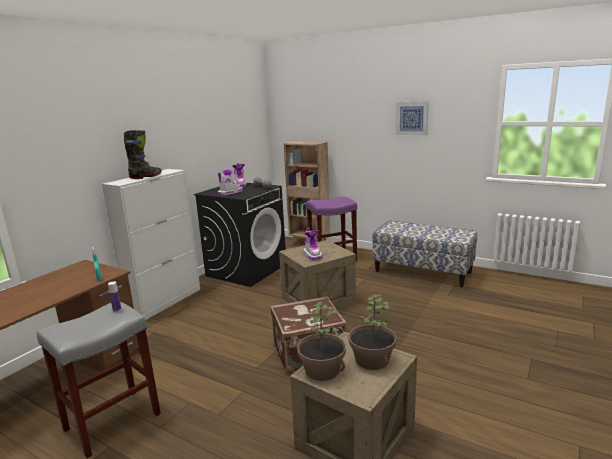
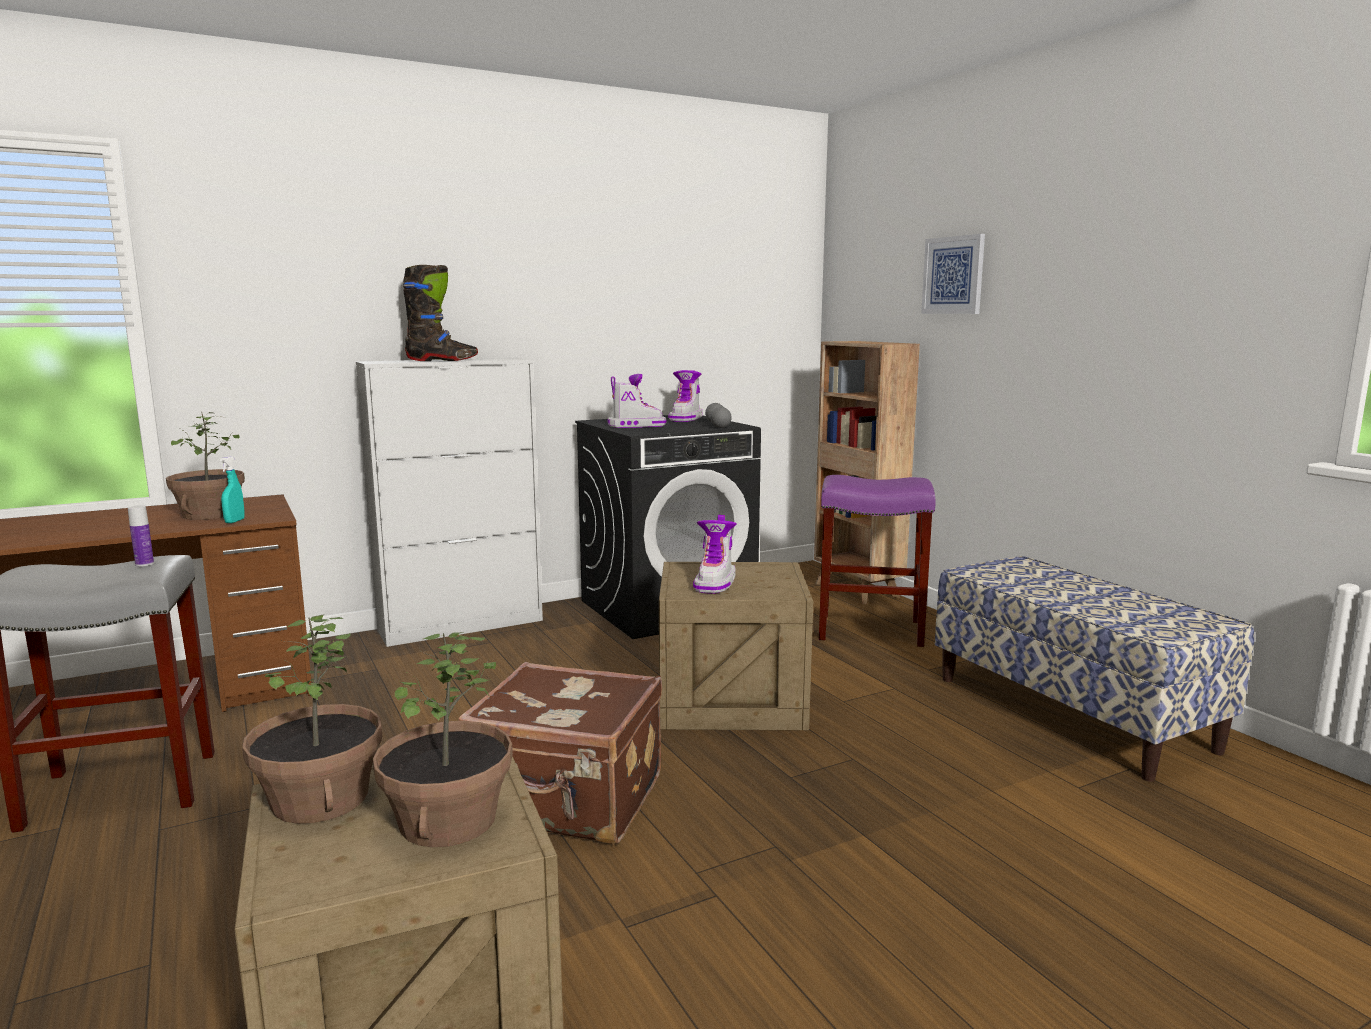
camera: 30 degrees right, 5 degrees down
(74, 278) = (209, 514): none -> potted plant
(411, 118) = (1115, 280): picture -> picture (953, 275)

